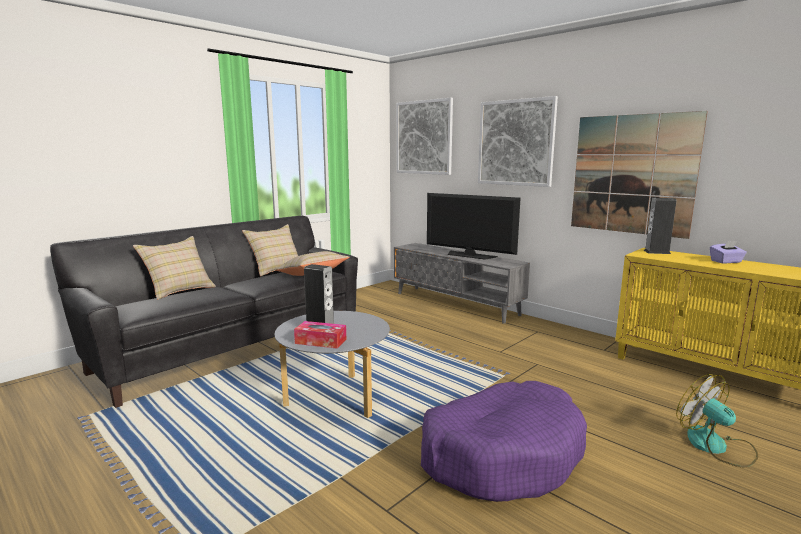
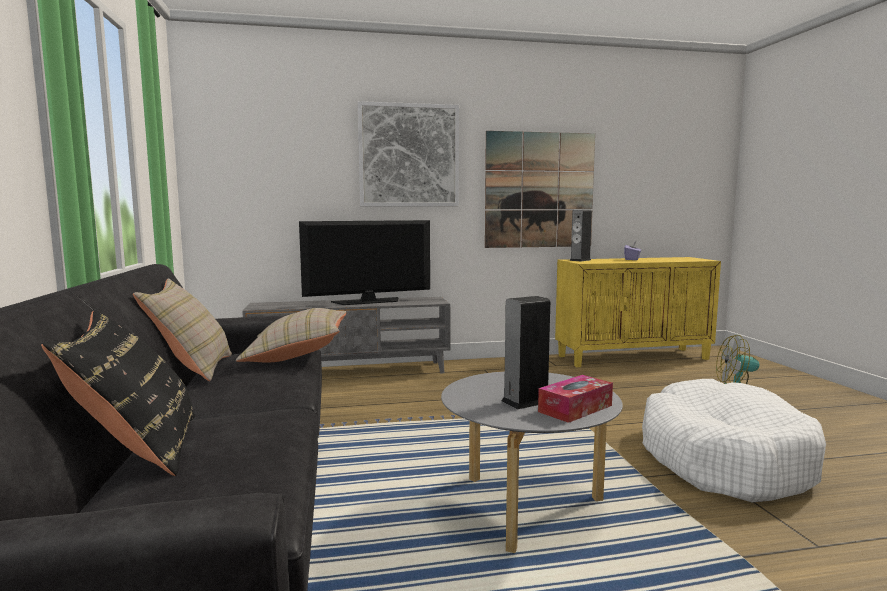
camera: 55 degrees left, 5 degrees down
(179, 291) = (139, 450): beige pillow -> black pillow
(424, 137) = (254, 143): picture -> none
(501, 454) = (723, 459): purple dog bed -> white dog bed

